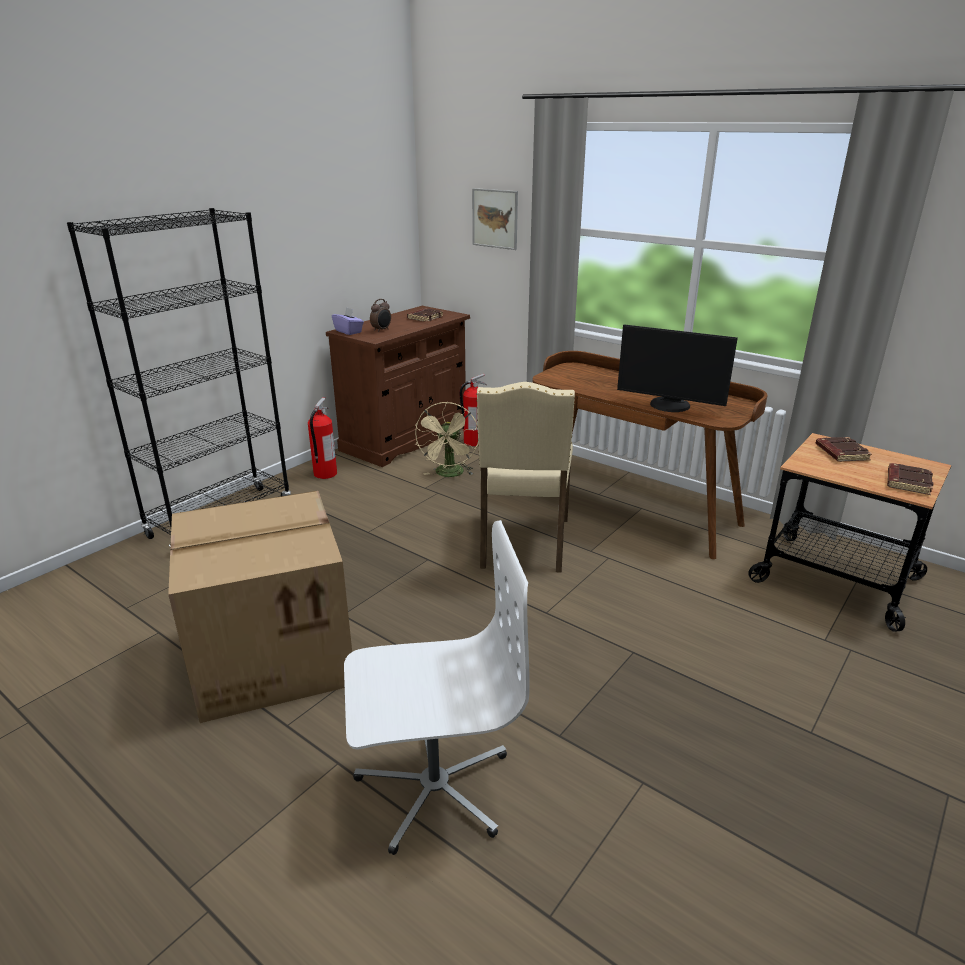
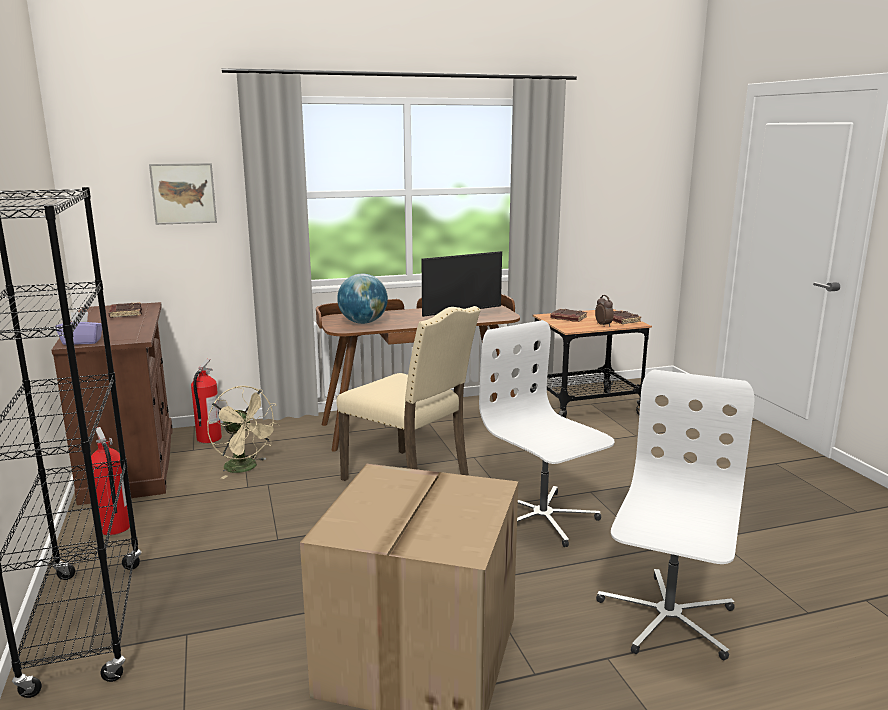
camera: 55 degrees left, 10 degrees down
(381, 330) = (116, 332): alarm clock -> alarm clock (603, 325)
(538, 641) = (542, 518): none -> white office chair
(579, 379) = (363, 322): none -> globe

